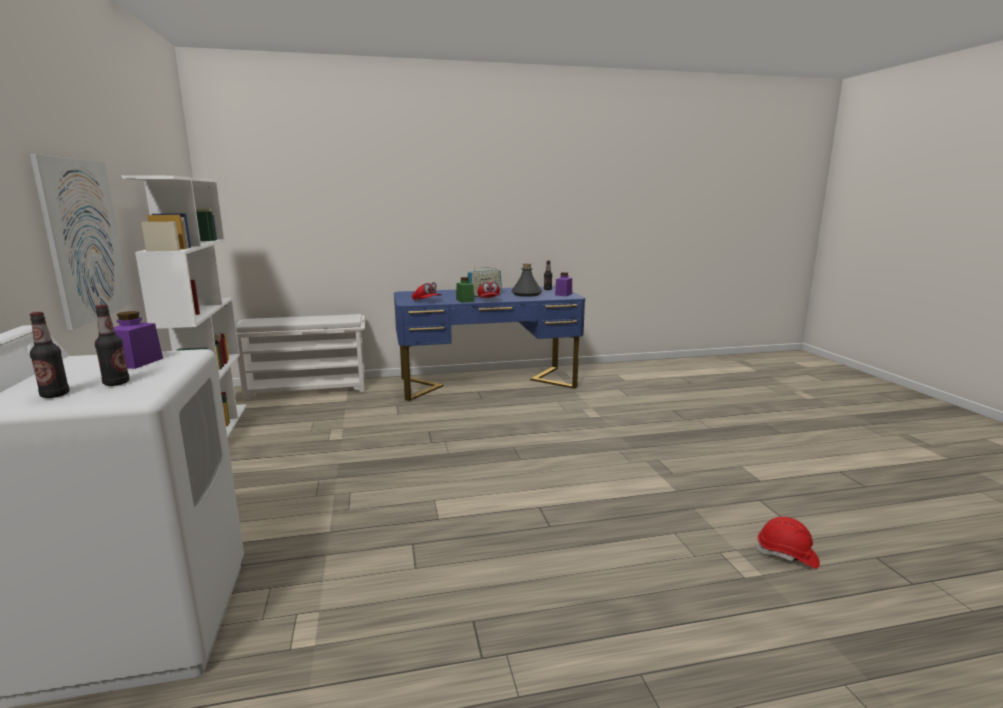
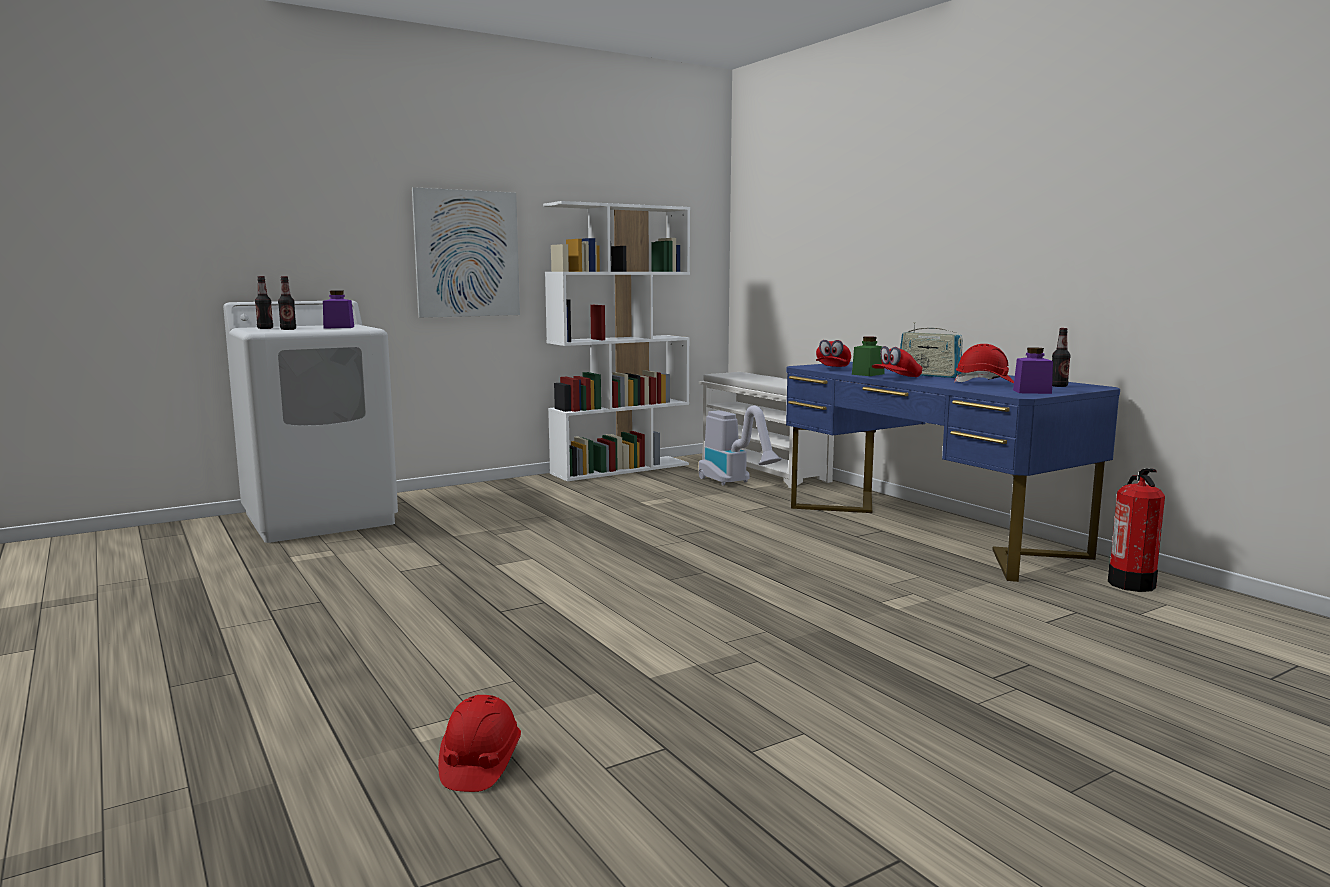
camera: 70 degrees right, 5 degrees down
(328, 403) = (735, 484): none -> vacuum cleaner
(526, 294) = (985, 383): grey bottle -> red hard hat
(591, 372) = (1131, 584): none -> fire extinguisher

